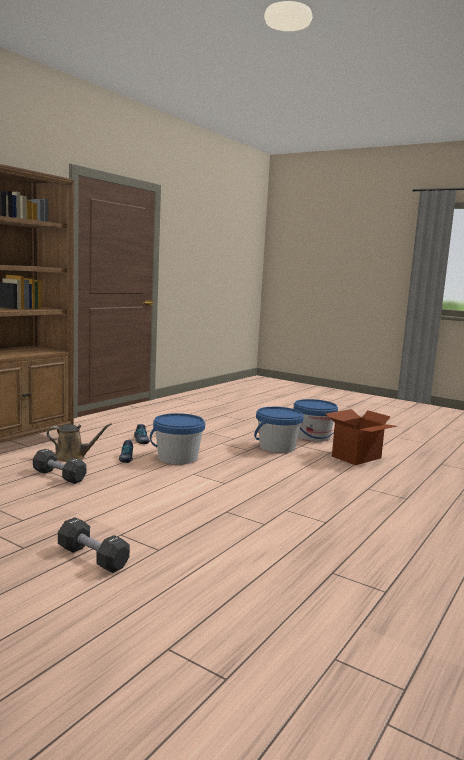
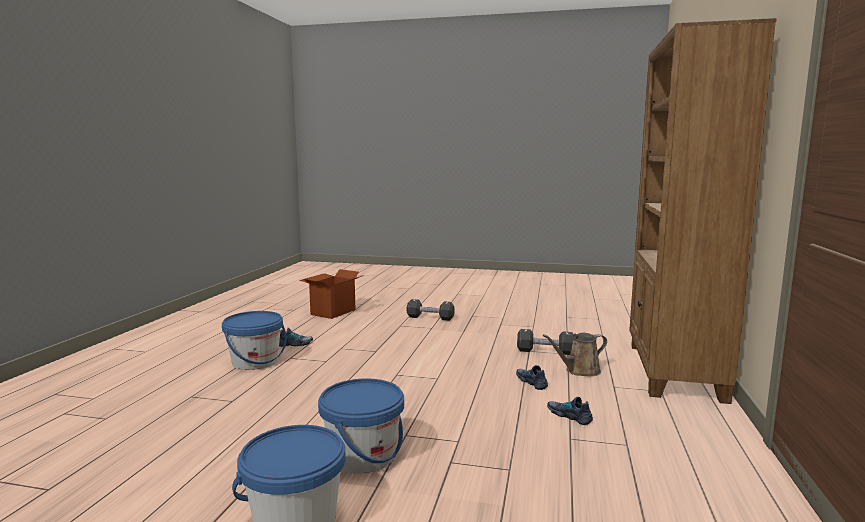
camera: 160 degrees right, 0 degrees up
(177, 458) = (479, 395): blue bucket -> blue bucket (255, 361)
(322, 543) = (295, 344): none -> shoe
(357, 457) = (218, 464): cardboard box -> cardboard box (332, 312)

